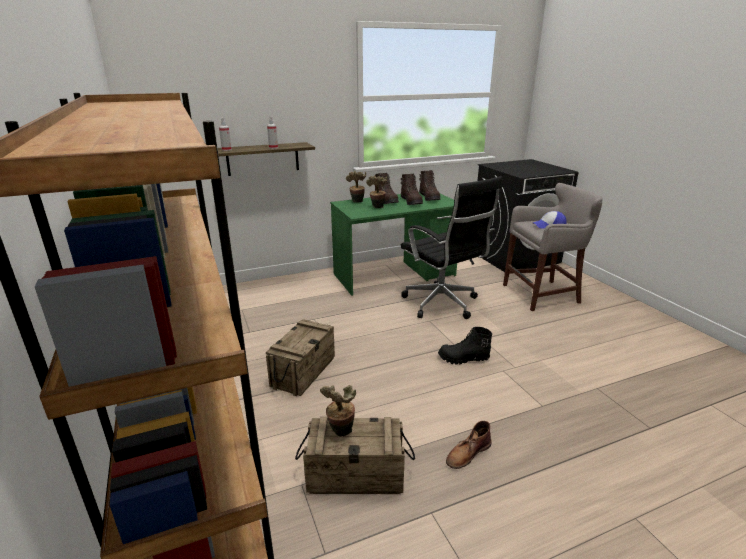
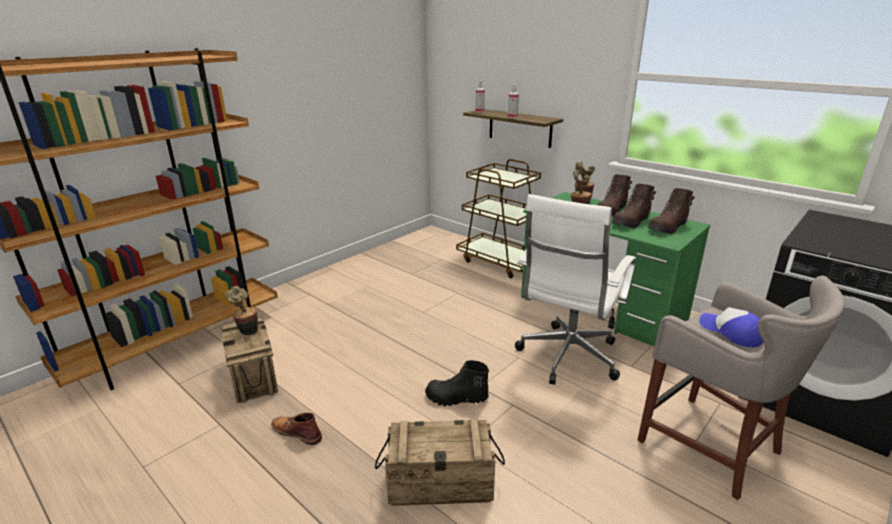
camera: 65 degrees right, 0 degrees up
(284, 286) = (500, 262): none -> brown cart
(303, 371) = (371, 314): crate -> crate (440, 483)
(443, 304) = (567, 358): black office chair -> white office chair
(463, 359) = (456, 398): black boot -> black boot turned 60 degrees counterclockwise

